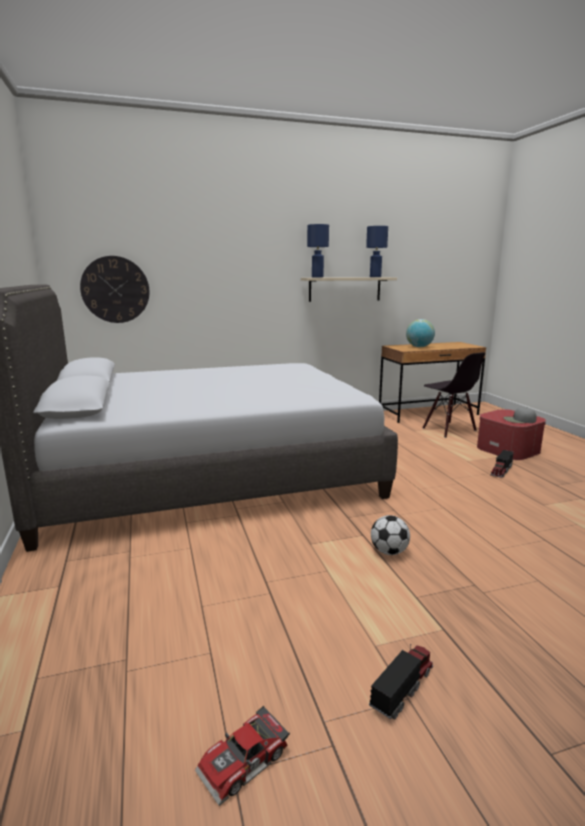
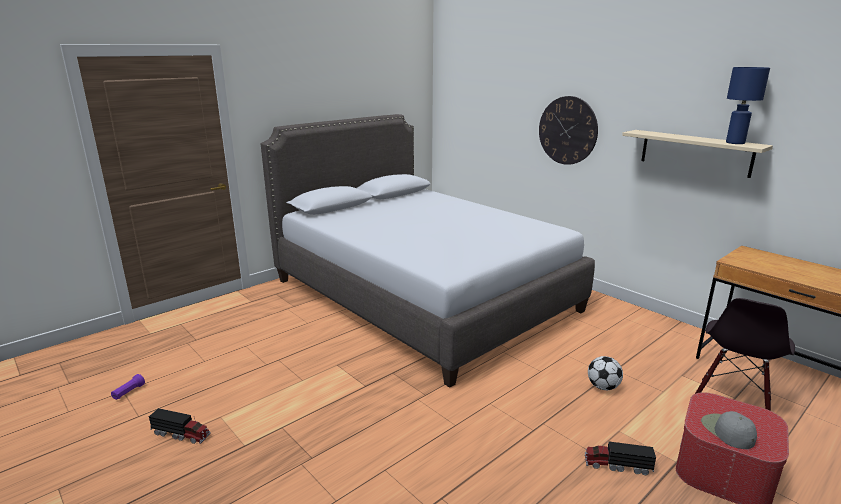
camera: 65 degrees right, 5 degrees up
(115, 289) = (471, 120): wall clock -> wall clock (567, 130)
(245, 763) = (128, 392): toy car -> purple flashlight
(317, 277) = (647, 132): blue table lamp -> none
(389, 552) = (344, 404): football -> football (603, 387)
(419, 347) = (782, 266): globe -> none

